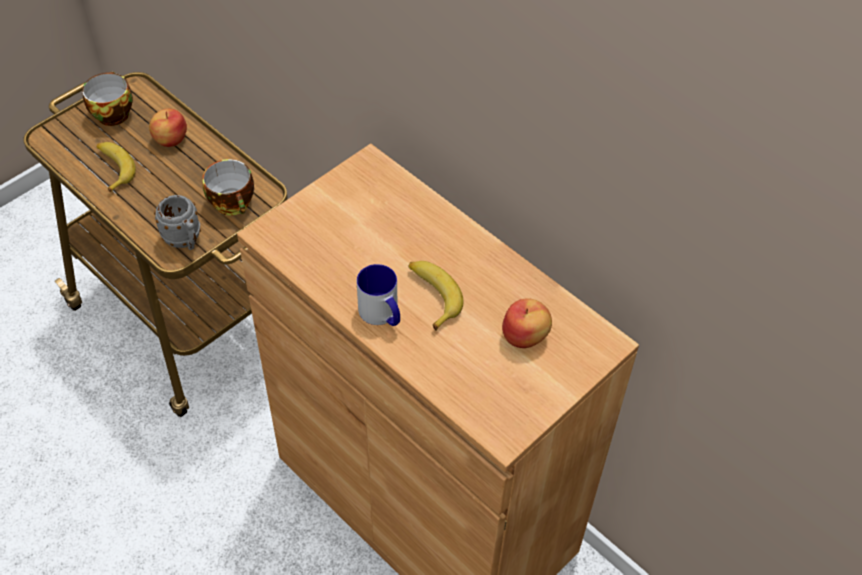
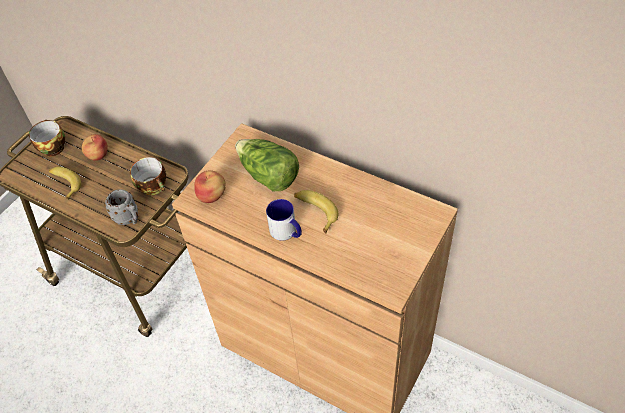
camera: 10 degrees left, 0 degrees up
(383, 227) = (268, 175): none -> lettuce
(525, 336) = (384, 222): apple -> apple (212, 195)

